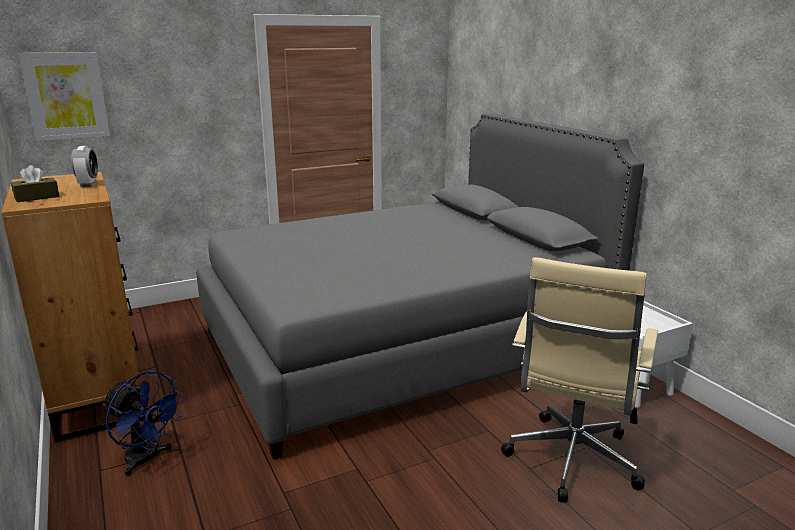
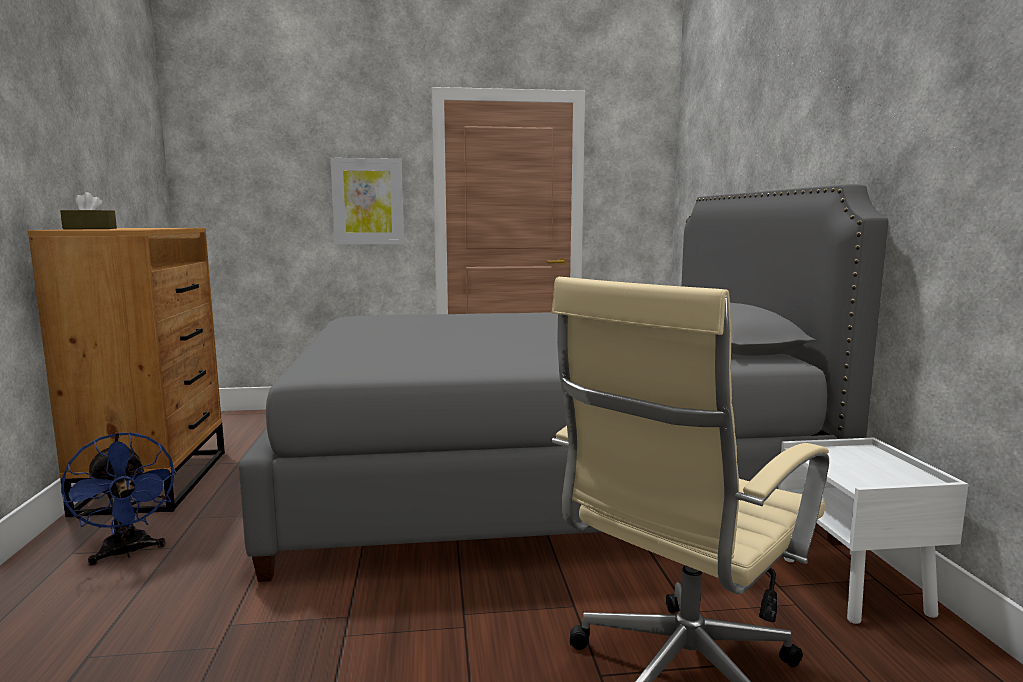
camera: 20 degrees right, 10 degrees down
(66, 96) = (226, 169): picture -> picture (368, 202)
(88, 184) = (164, 228): alarm clock -> none

